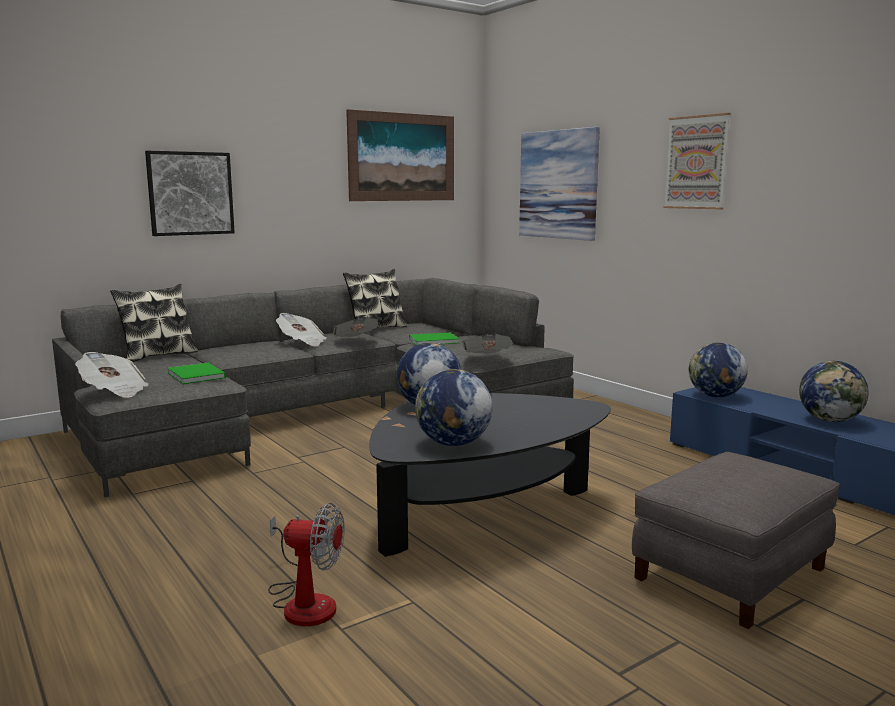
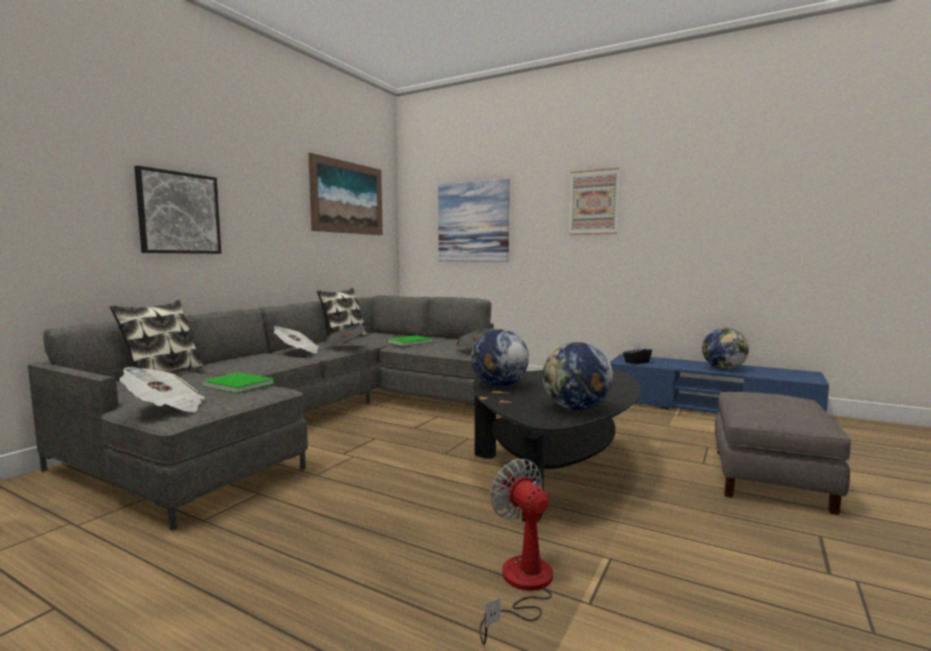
camera: 25 degrees left, 5 degrees down
(304, 601) = (521, 586): fan -> fan turned 105 degrees counterclockwise
(715, 396) = (636, 362): globe -> black tissue box

